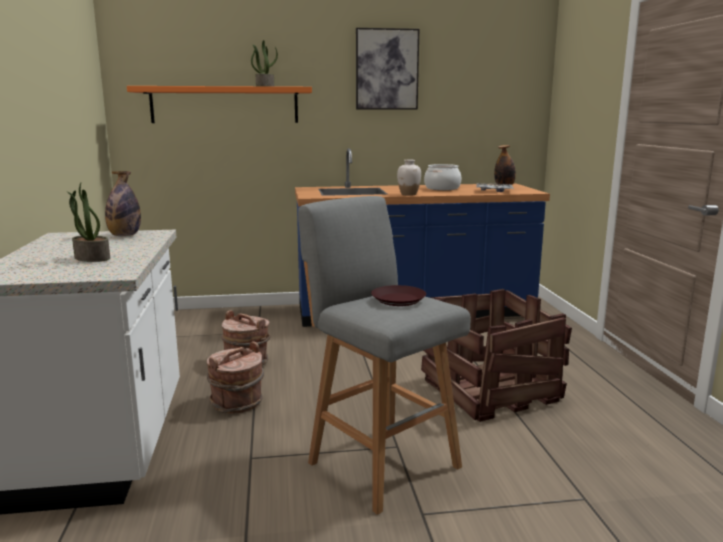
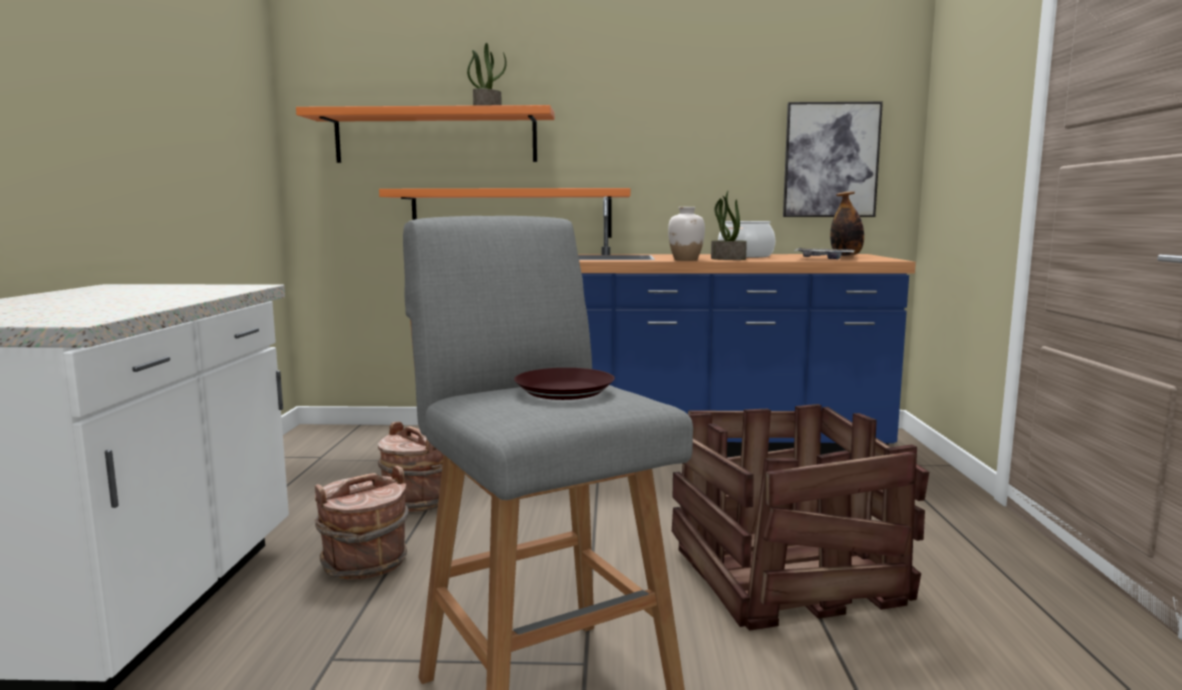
camera: 10 degrees right, 5 degrees down
(91, 258) = (86, 305): potted plant -> potted plant (727, 259)
(124, 235) = (196, 288): bottle -> none
(280, 159) = (511, 214): none -> orange shelf
(387, 69) = (667, 84): picture -> picture (831, 160)

